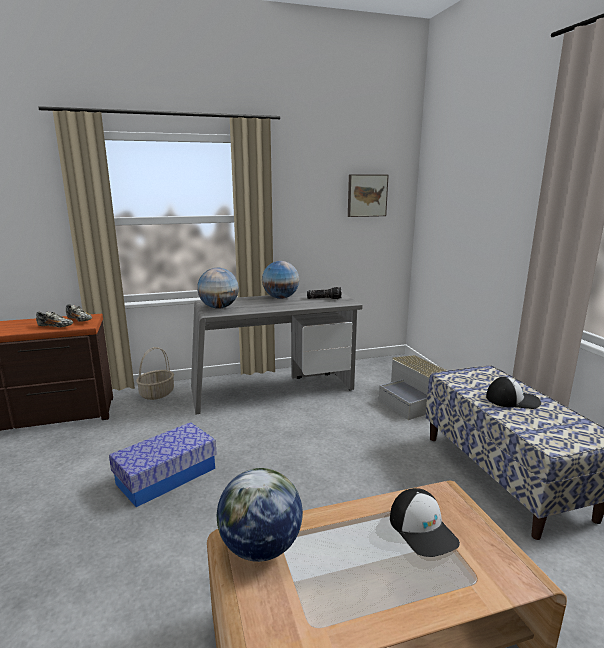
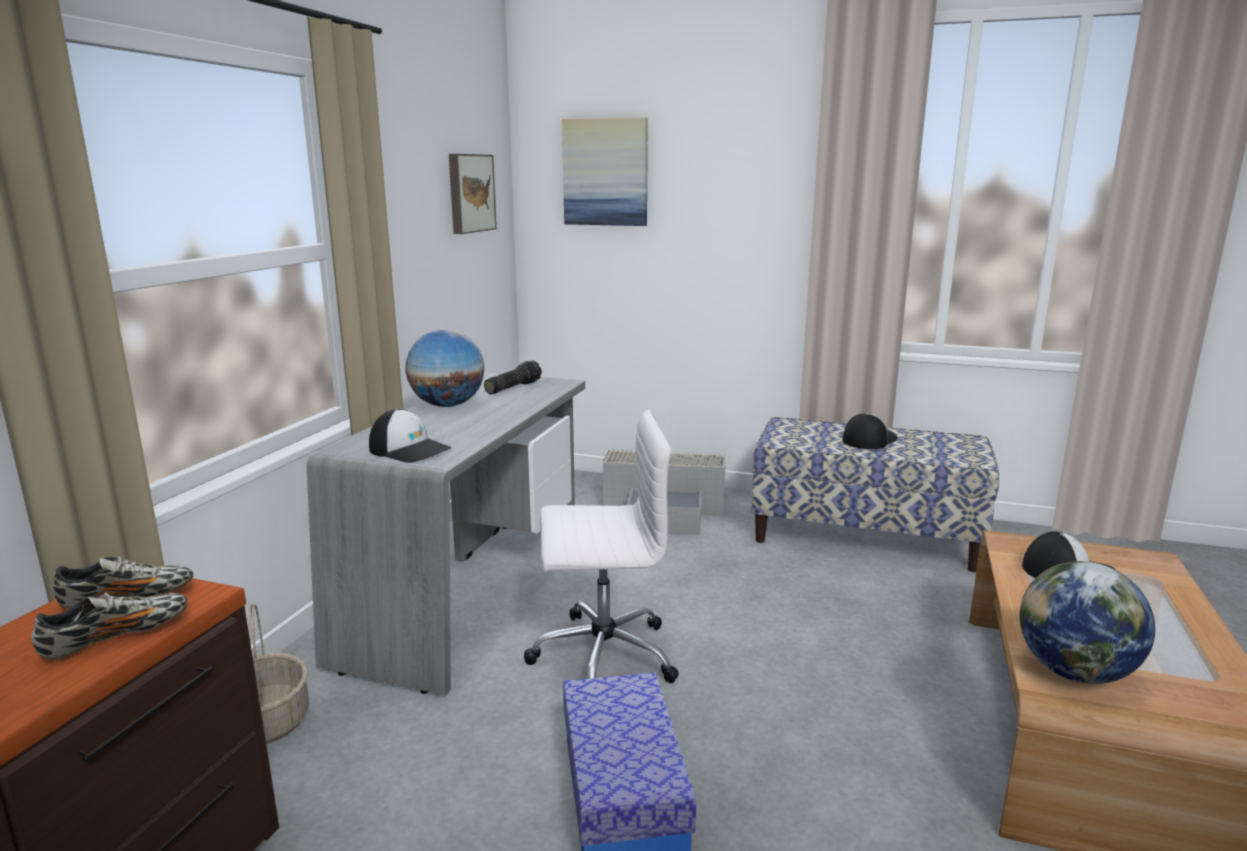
camera: 55 degrees left, 0 degrees up
(219, 307) = (410, 450): globe -> cap
(258, 436) = (601, 656): none -> white office chair
(450, 184) = (605, 172): none -> picture

